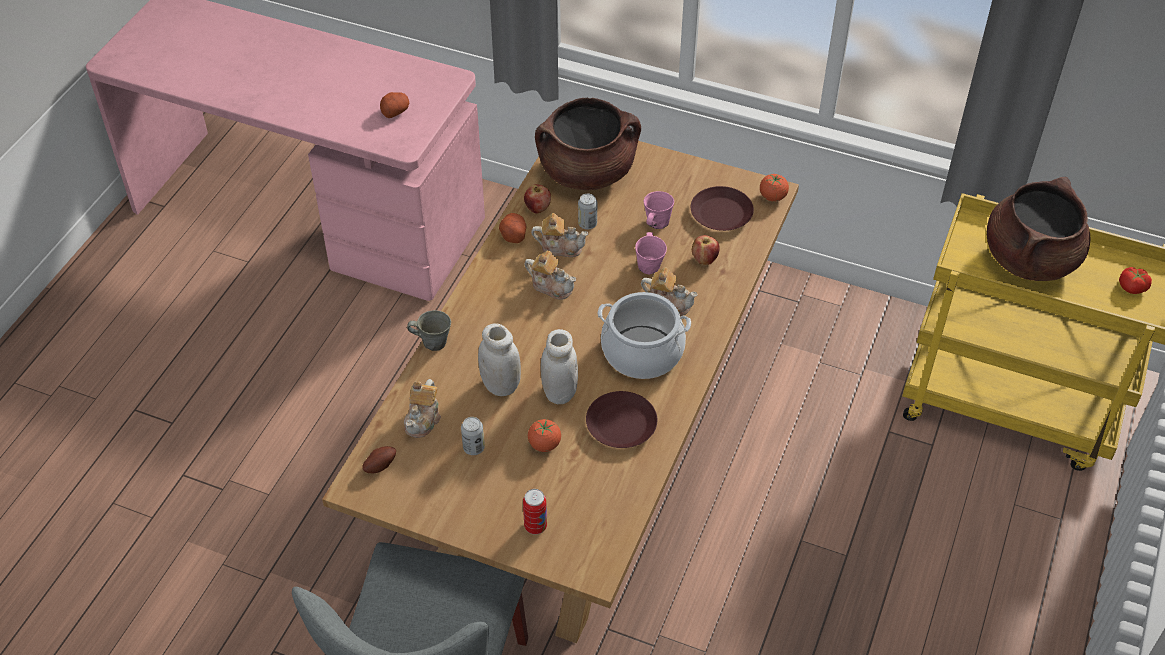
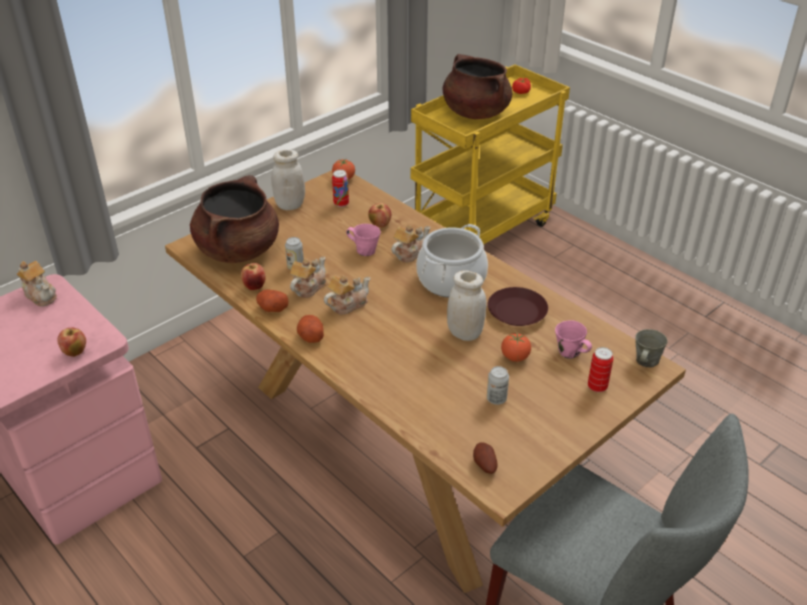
camera: 65 degrees left, 10 degrees down
(381, 138) = (75, 352): none -> apple
(395, 111) = (48, 333): potato -> potato (310, 336)
(423, 419) = (446, 421): teapot -> teapot (40, 295)
(433, 342) = (359, 390): grey mug -> grey mug (645, 361)
(501, 385) = (437, 363): white jar -> white jar (290, 205)
(656, 223) = (324, 234): pink mug -> pink mug (570, 353)
(722, 214) = (341, 204): brown plate -> can

